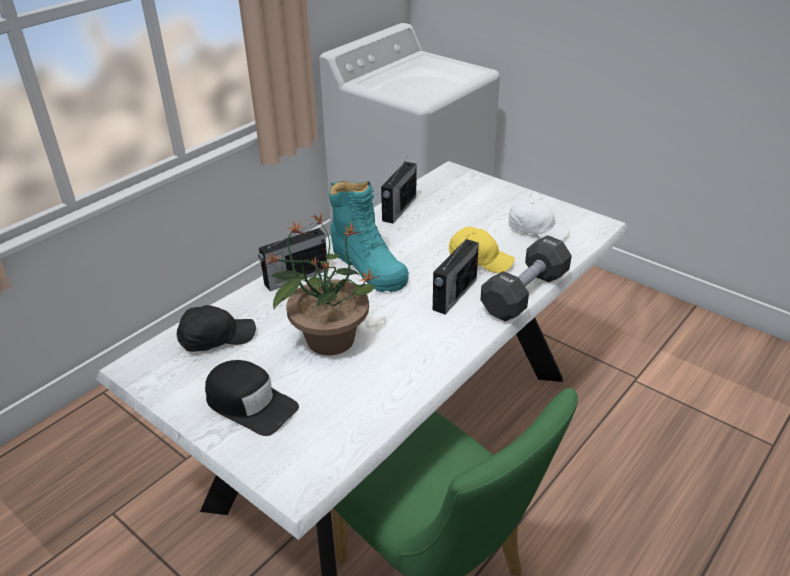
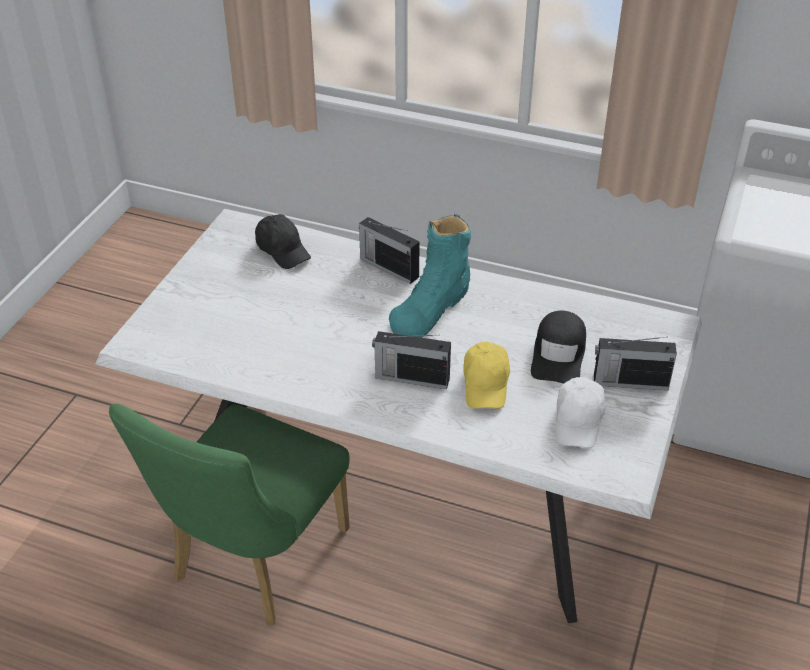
camera: 70 degrees right, 5 degrees up
(250, 404) = (211, 293): black cap -> black cap (559, 354)
(329, 339) = (307, 312): potted plant -> none
(398, 209) = (553, 302): radio -> radio (629, 382)
(525, 293) = (439, 431): black dumbbell -> none

